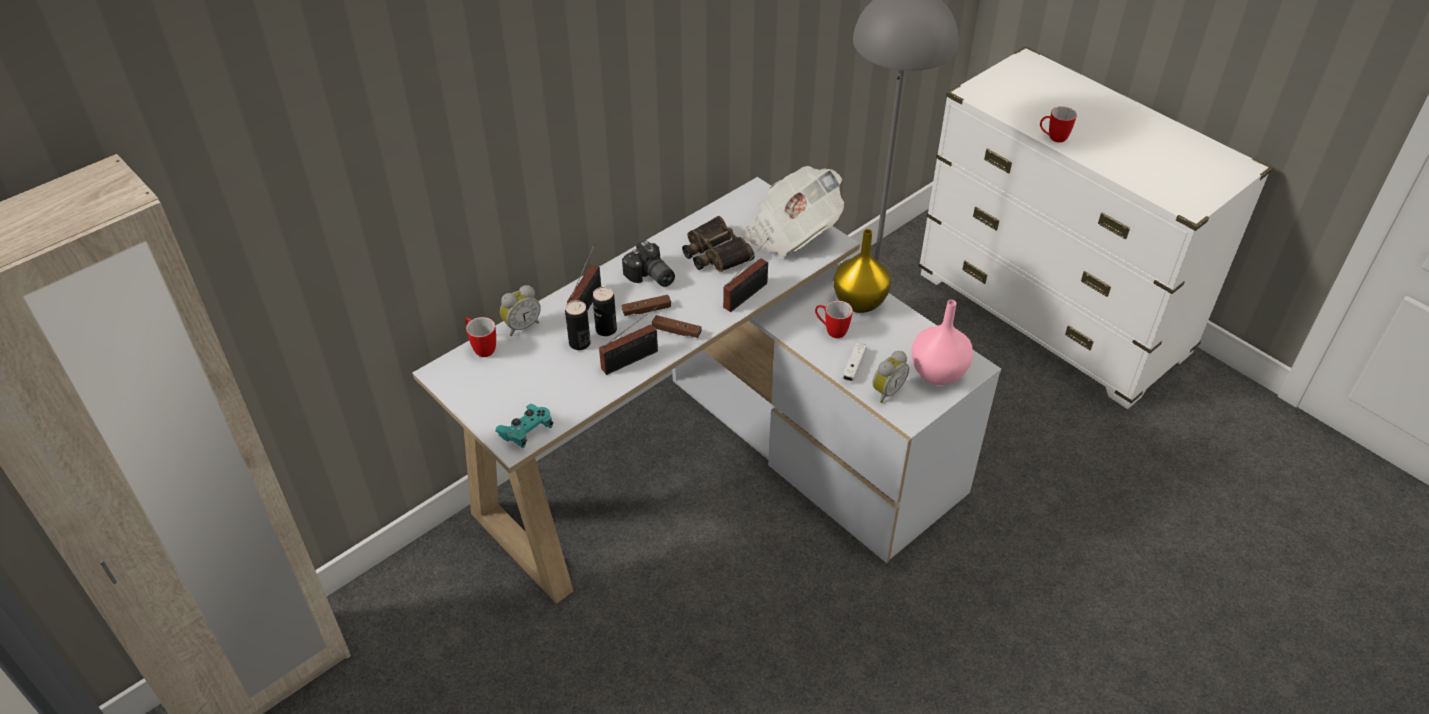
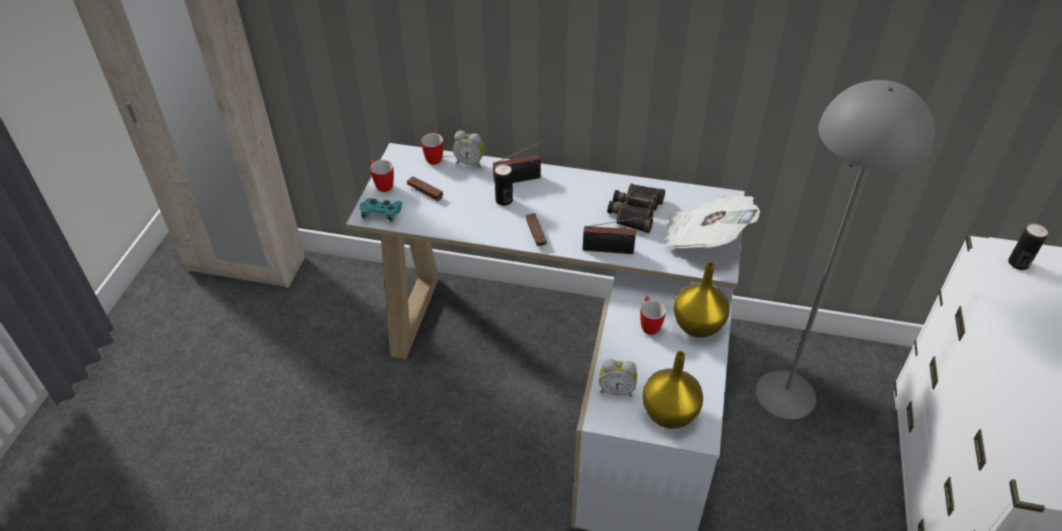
camera: 55 degrees right, 0 degrees up
(579, 343) = (479, 195): can -> can (1018, 263)
(633, 359) = (489, 227): radio -> none
(646, 310) = (541, 209): brown game controller -> brown game controller (425, 192)
(650, 277) = (575, 194): camera -> none
(854, 366) = (624, 357): white game controller -> none
(937, 372) = (670, 413): pink vase -> yellow vase
(1053, 138) = (1001, 332): mug -> mug (382, 185)

